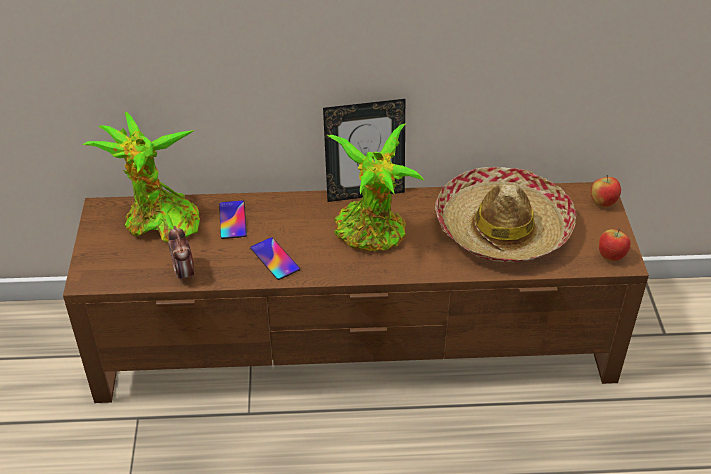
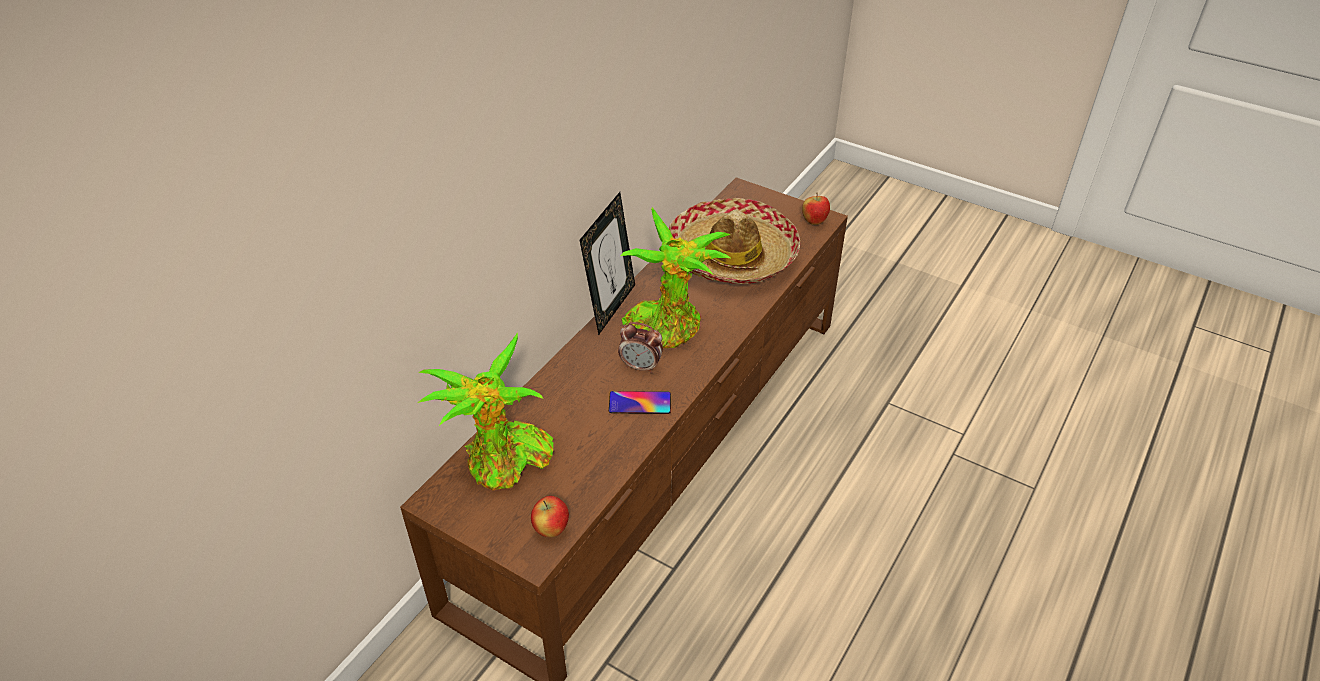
camera: 55 degrees left, 0 degrees up
(184, 273) = (599, 475): alarm clock -> alarm clock (641, 366)
(232, 220) = (557, 407): phone -> none
(603, 203) = (755, 195): apple -> apple (551, 529)

